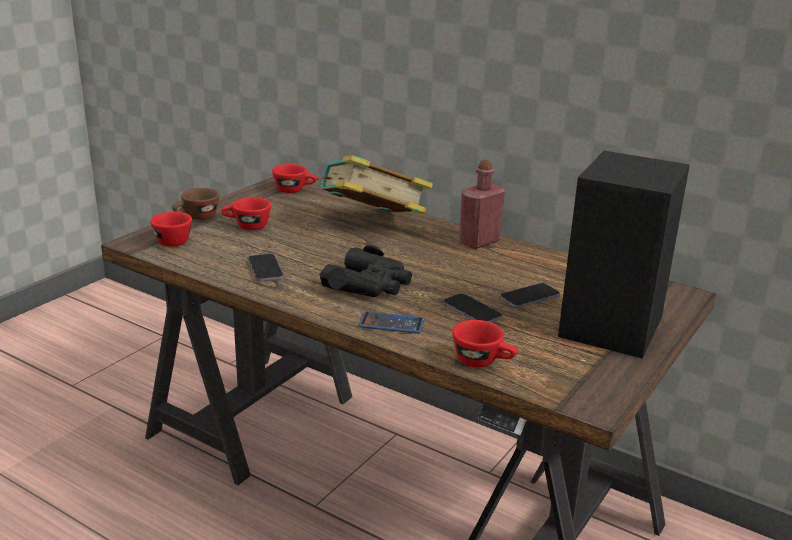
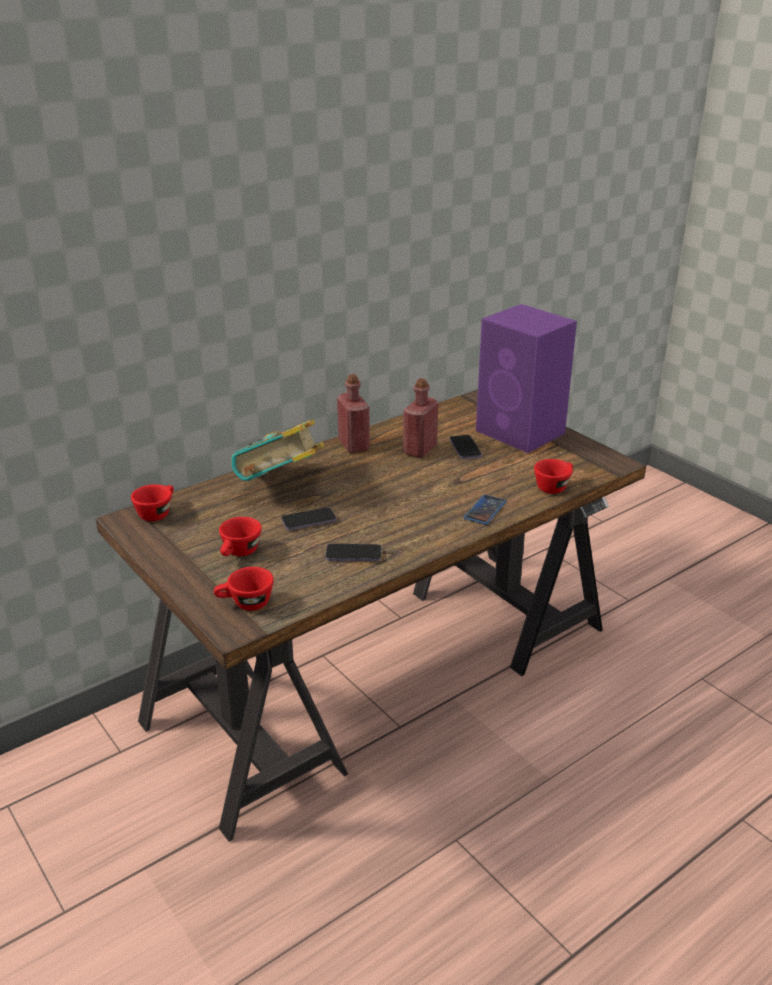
camera: 70 degrees left, 5 degrees up
(196, 218) = (191, 582): brown cup -> none
(369, 284) = (411, 508): black binoculars -> none
(472, 311) = (478, 475): phone -> phone (308, 520)
(501, 274) = (420, 450): none -> red bottle
(610, 328) = (521, 432): black speaker -> purple speaker

